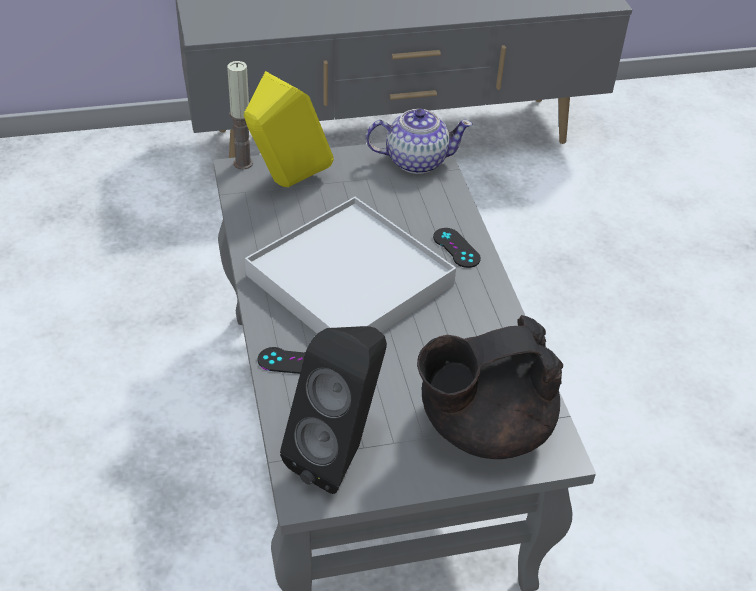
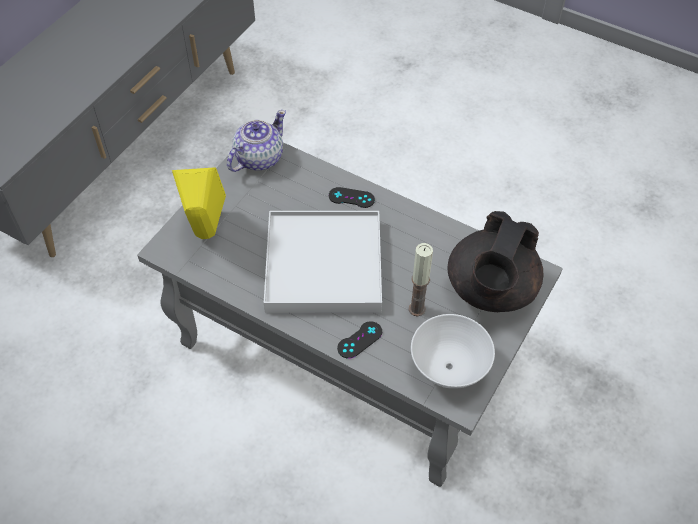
camera: 45 degrees left, 10 degrees up
(243, 163) = (160, 242): candle -> candle (417, 309)
(339, 455) = (449, 368): black speaker -> white bowl

